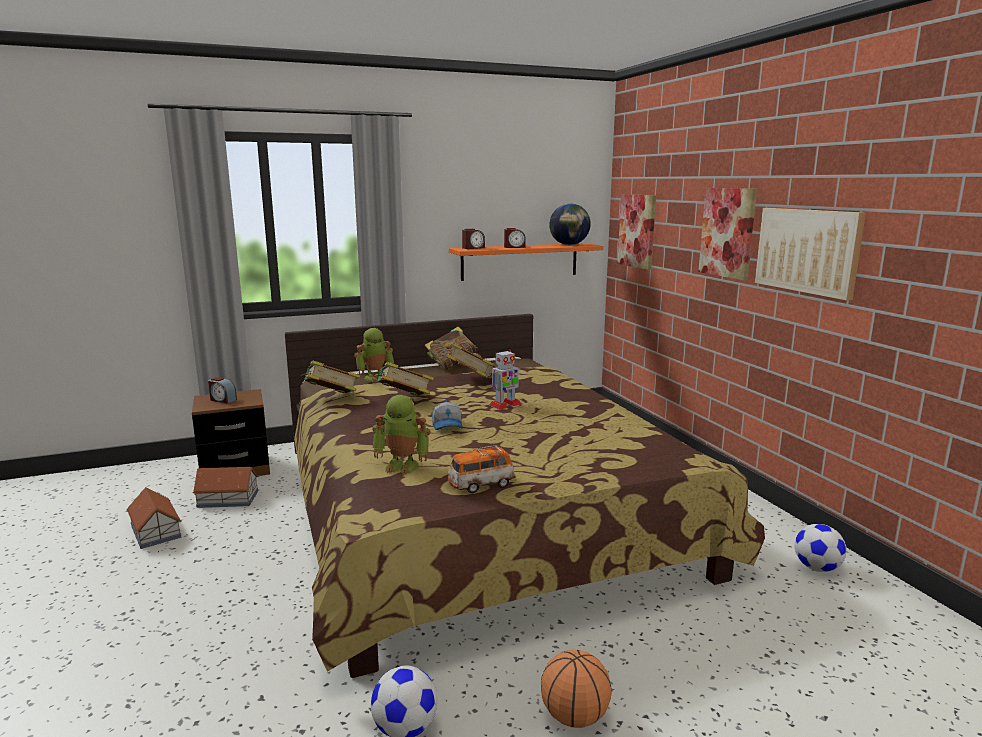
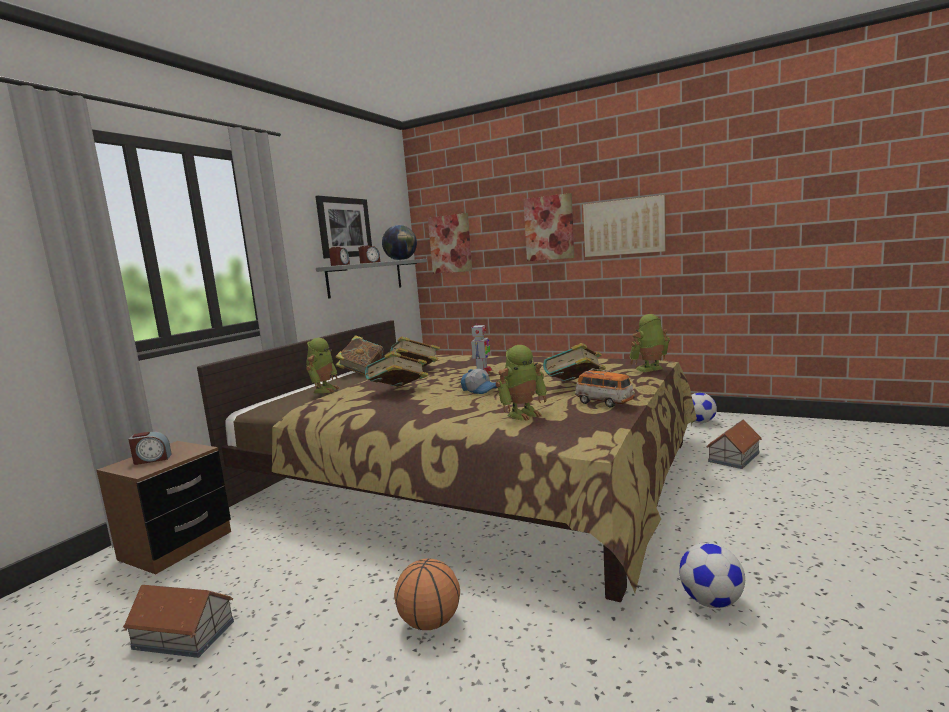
camera: 40 degrees left, 5 degrees down
(227, 499) = (221, 569): toy house -> toy house (733, 457)
(331, 398) = (325, 409): book -> book (575, 386)
(481, 485) = (604, 402): toy car -> toy car turned 75 degrees counterclockwise
(496, 205) = (344, 227): none -> picture
(520, 261) = (366, 278): orange shelf -> grey shelf
(574, 716) = (760, 534): basketball -> basketball (430, 622)
(641, 467) = (650, 369): none -> toy robot

